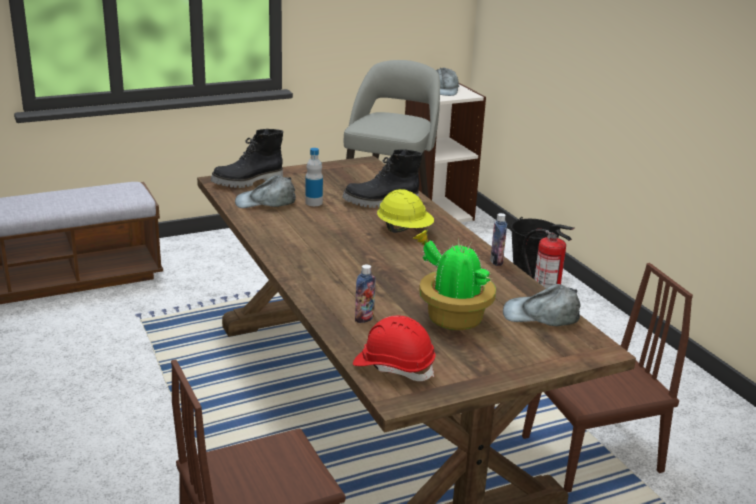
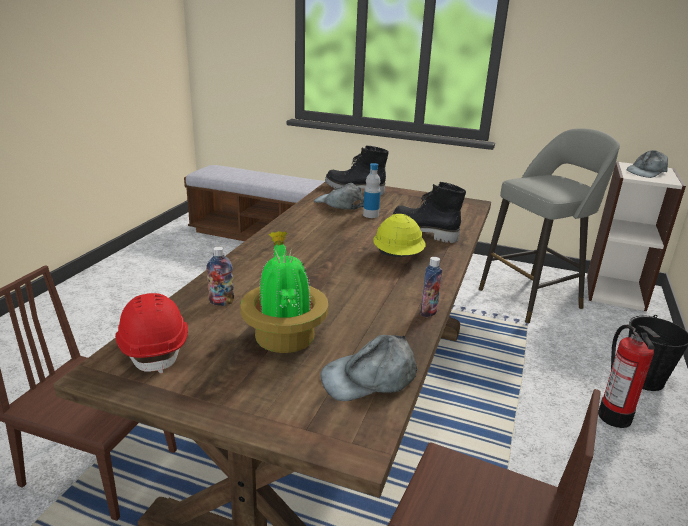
camera: 45 degrees right, 0 degrees up
(541, 315) = (369, 378): grey cap -> grey cap turned 75 degrees counterclockwise

